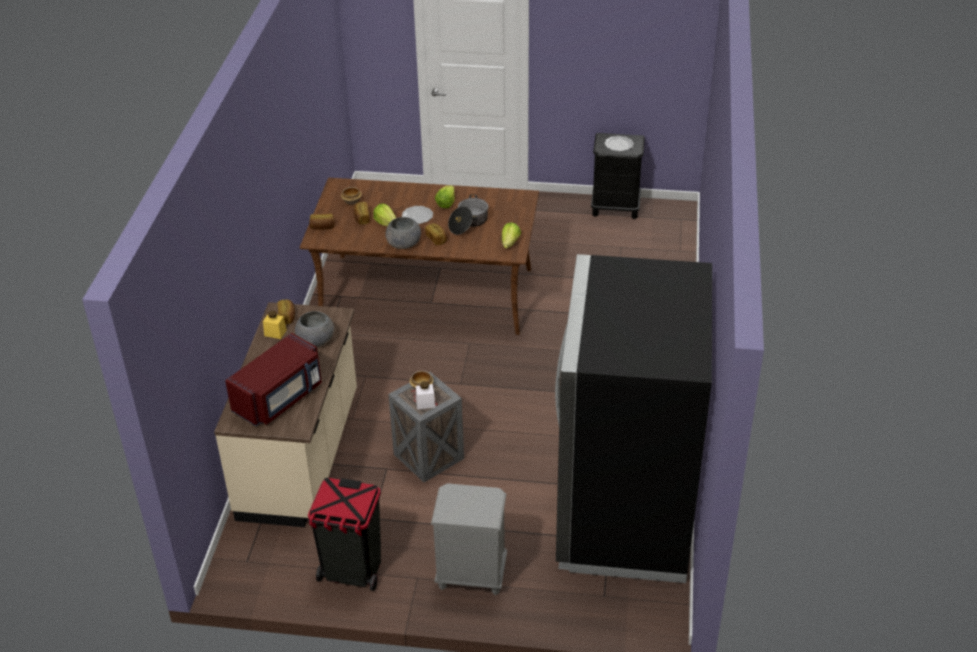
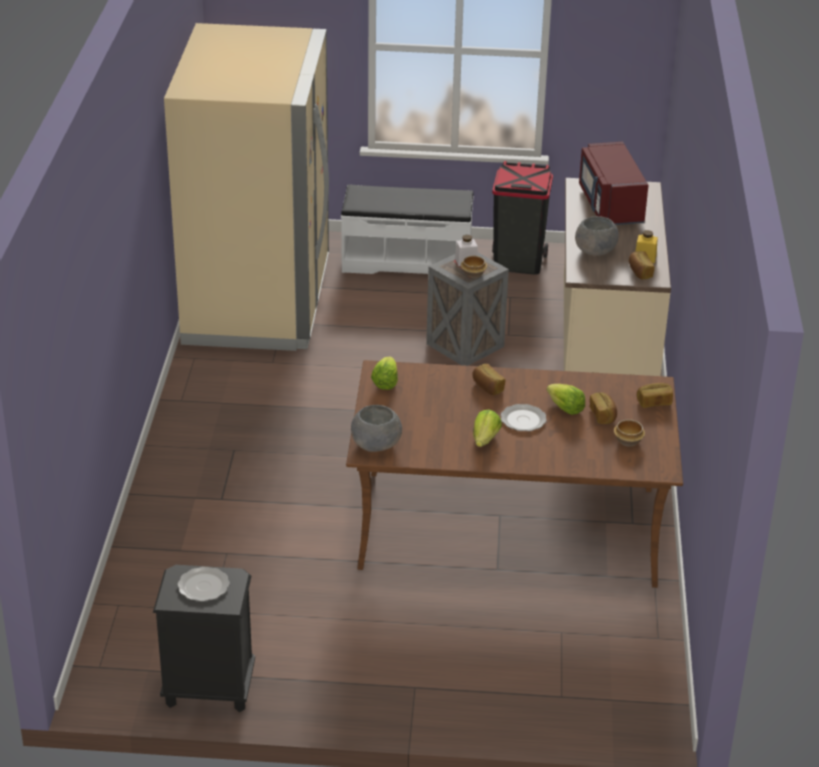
camera: 175 degrees right, 5 degrees down
(280, 398) = (610, 205): red microwave -> red microwave turned 45 degrees counterclockwise
(403, 244) = (532, 380): grey bowl -> grey bowl (376, 444)
(468, 223) = (447, 410): cooking pot -> none
(471, 575) = (406, 261): grey nightstand -> white bench
(624, 513) = (258, 303): black fridge -> beige fridge

